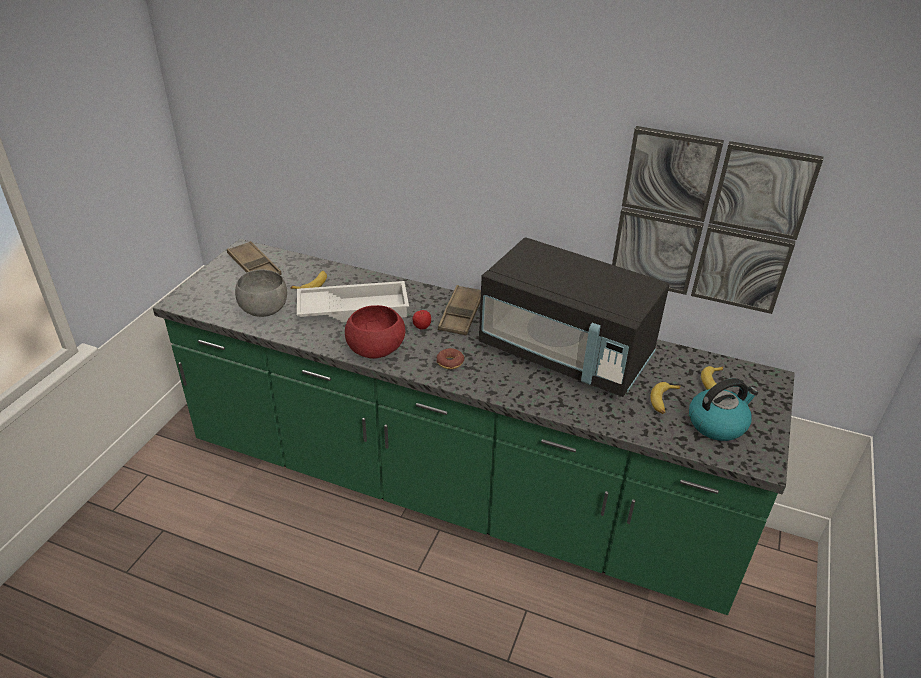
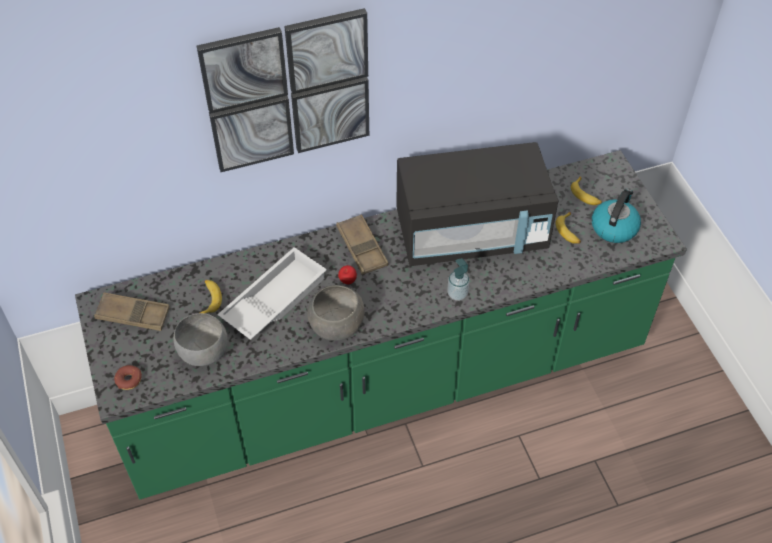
camera: 40 degrees left, 15 degrees up
(376, 348) = (336, 324): red bowl -> grey bowl
(450, 362) = (403, 298): donut -> donut (129, 380)
(499, 385) = (457, 294): none -> soap dispenser
(706, 221) = (542, 79): picture -> picture (288, 91)

